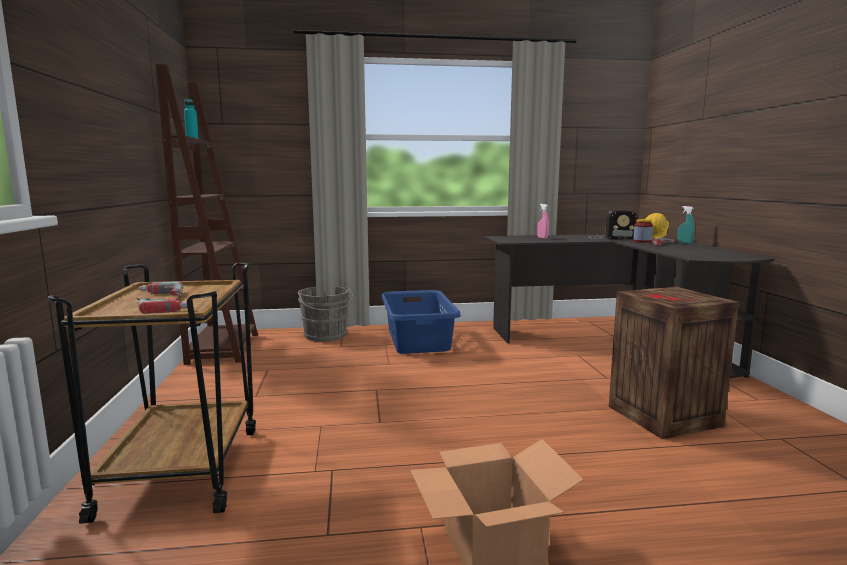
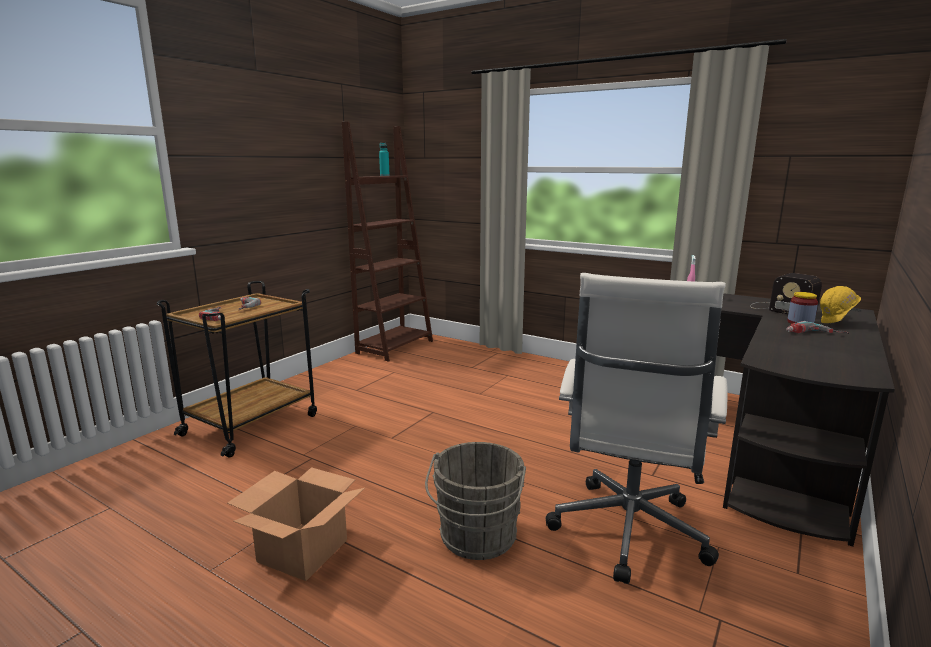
camera: 40 degrees right, 5 degrees up
(326, 336) = (477, 355): grey bucket -> grey bucket (476, 538)
(419, 340) = (543, 378): blue laundry basket -> none
(663, 417) = (628, 535): crate -> white office chair
(684, 243) = (857, 336): turquoise spray bottle -> none

